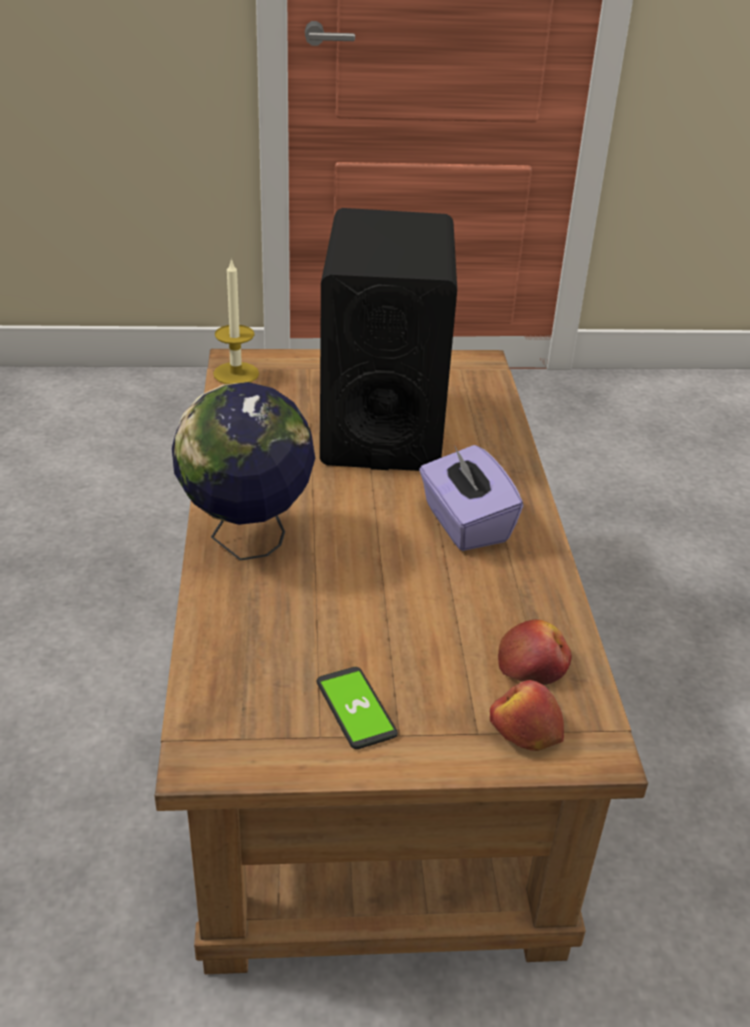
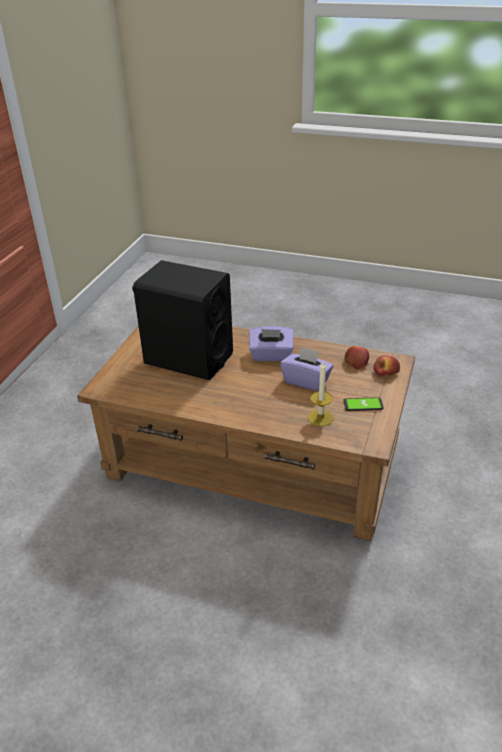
camera: 65 degrees left, 0 degrees up
(236, 373) = (111, 391): candle -> candle (320, 417)
(247, 540) = (251, 412): globe -> none
(400, 595) = (306, 381): none -> purple tissue box

